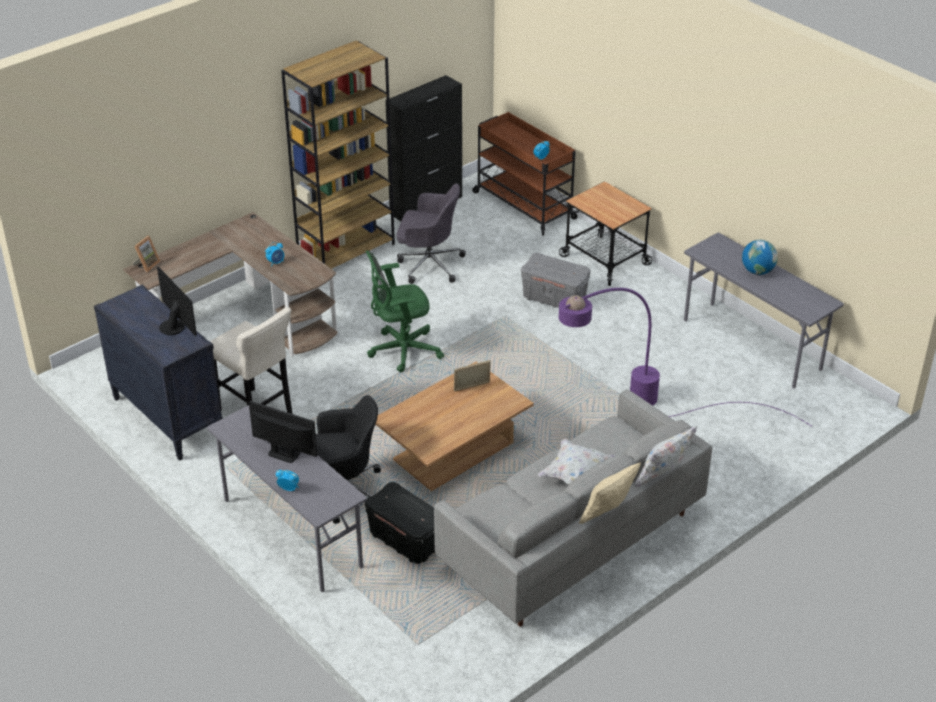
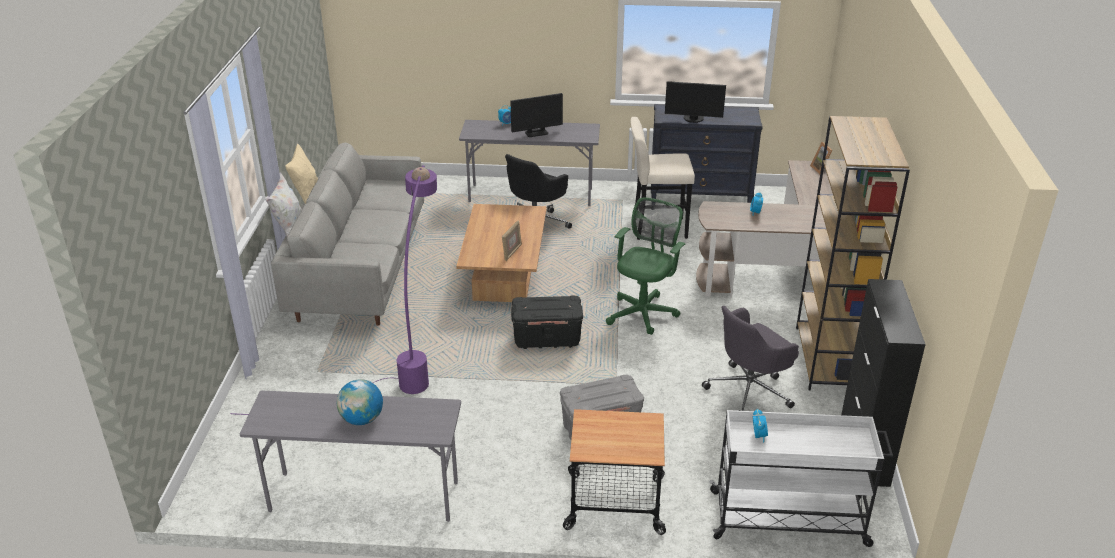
camera: 135 degrees right, 5 degrees down
(406, 540) = (463, 223): black storage box -> black storage box (546, 339)
(523, 205) = (790, 519): brown cart -> white cart
(577, 476) = (364, 232): white pillow -> none

